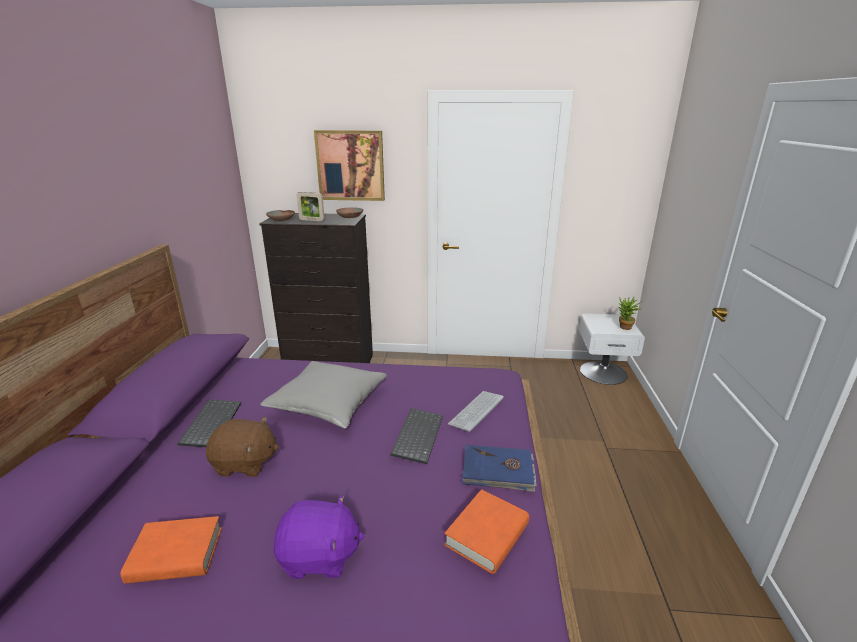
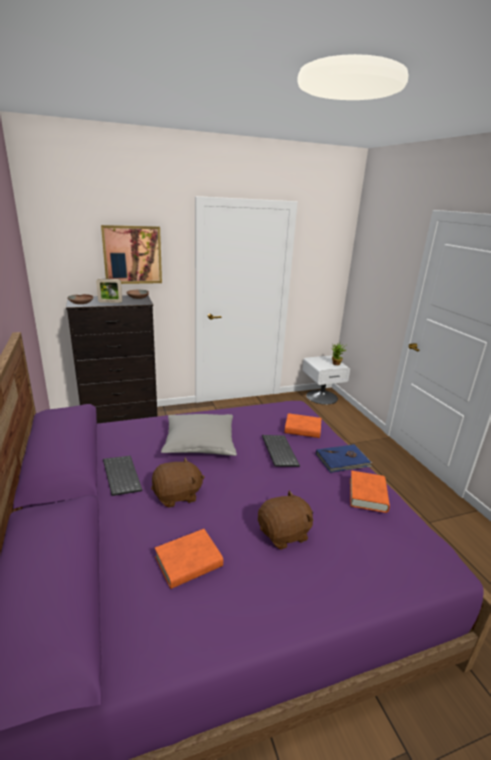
camera: 25 degrees left, 0 degrees up
(319, 557) = (284, 534): purple plush toy -> brown plush toy
(476, 411) = (302, 429): keyboard -> orange book

